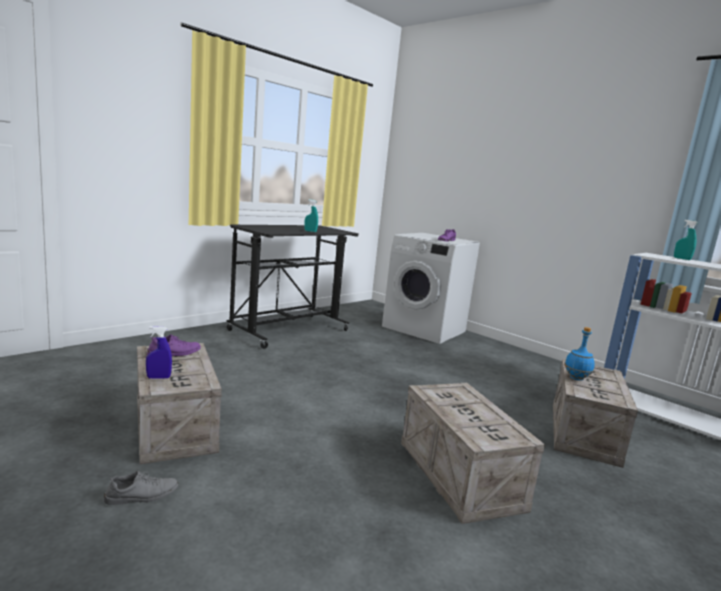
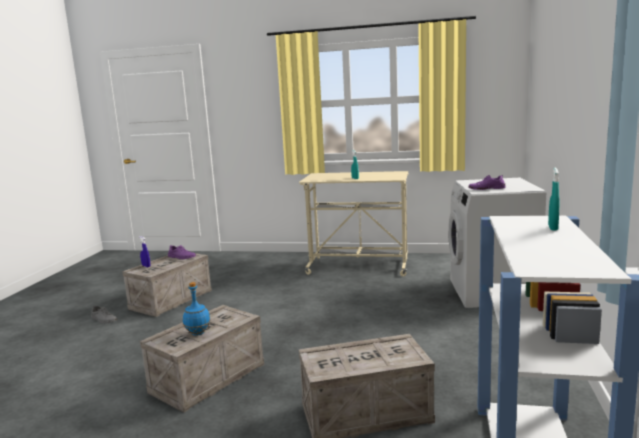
camera: 60 degrees right, 0 degrees up
(289, 330) = (358, 266): black desk -> beige desk
(576, 378) = (352, 347): blue bottle -> blue bottle (197, 333)

